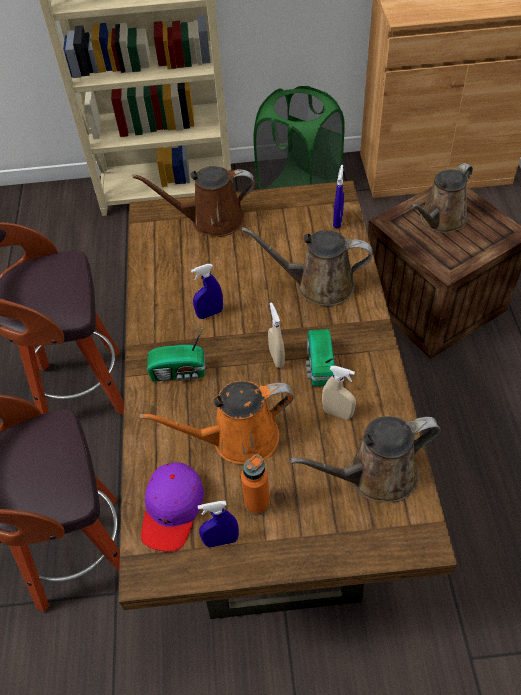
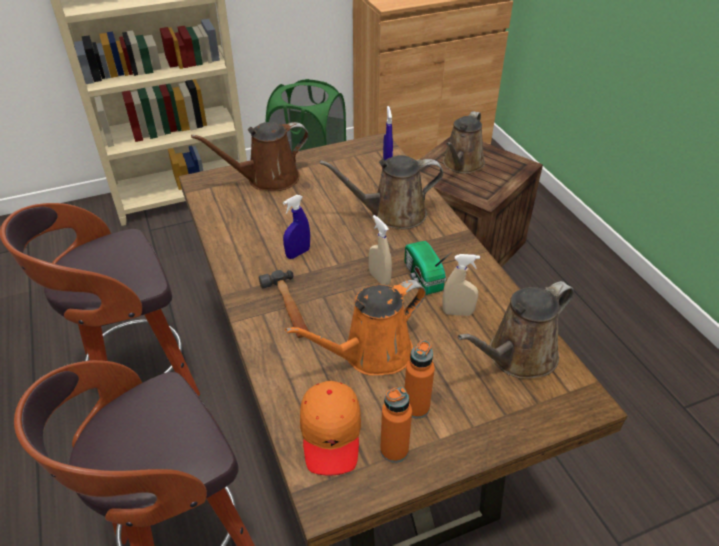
camera: 20 degrees left, 10 degrees down
(173, 510) = (331, 433): purple cap -> orange cap
(180, 372) = (288, 308): radio -> hammer
(221, 540) = (394, 450): blue spray bottle -> orange bottle

